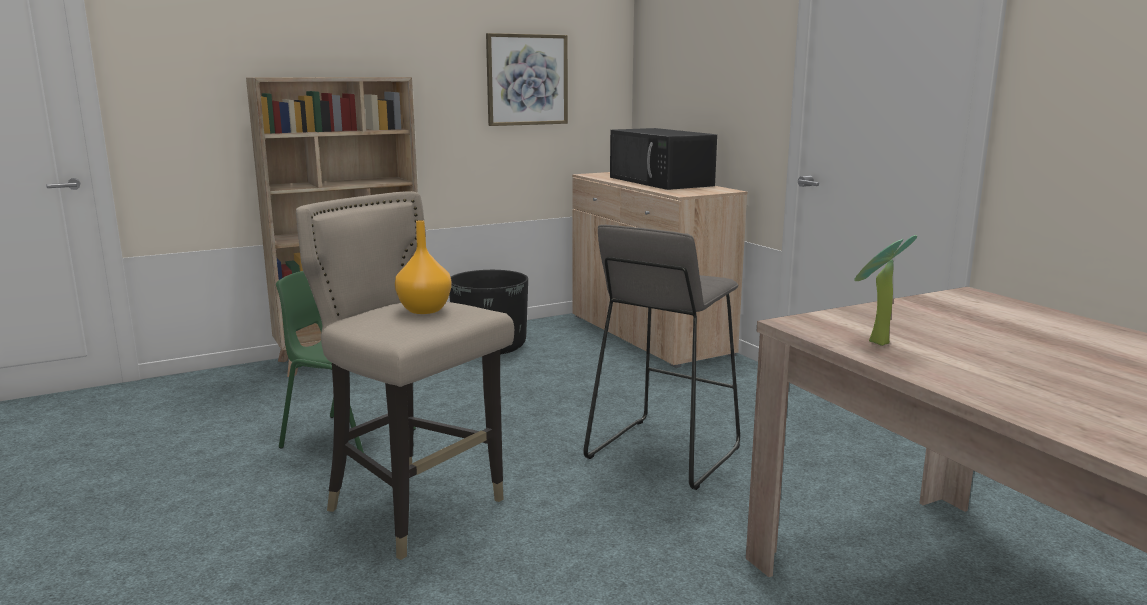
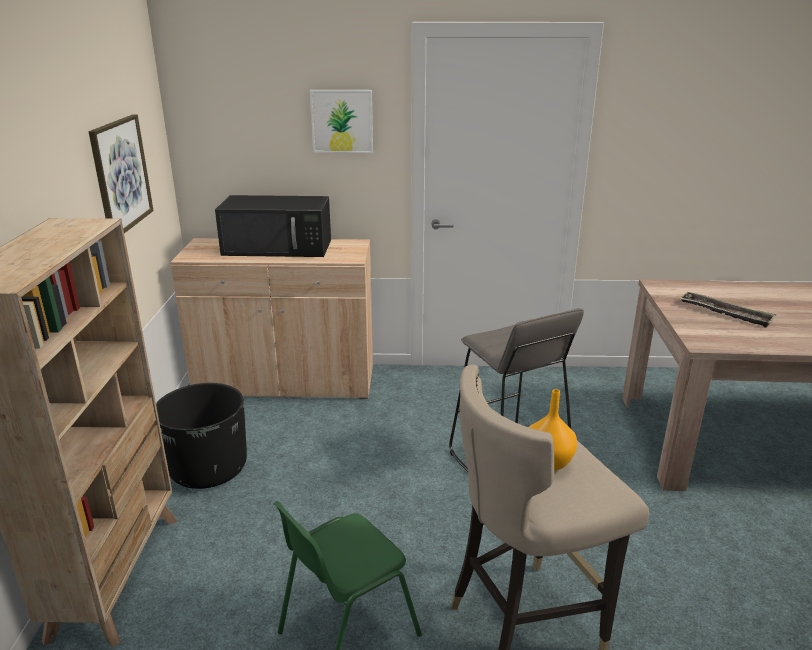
camera: 60 degrees left, 10 degrees up
(740, 50) = (342, 121): none -> picture
(874, 343) = (749, 340): potted plant -> none
(952, 328) = (725, 313): none -> tray

